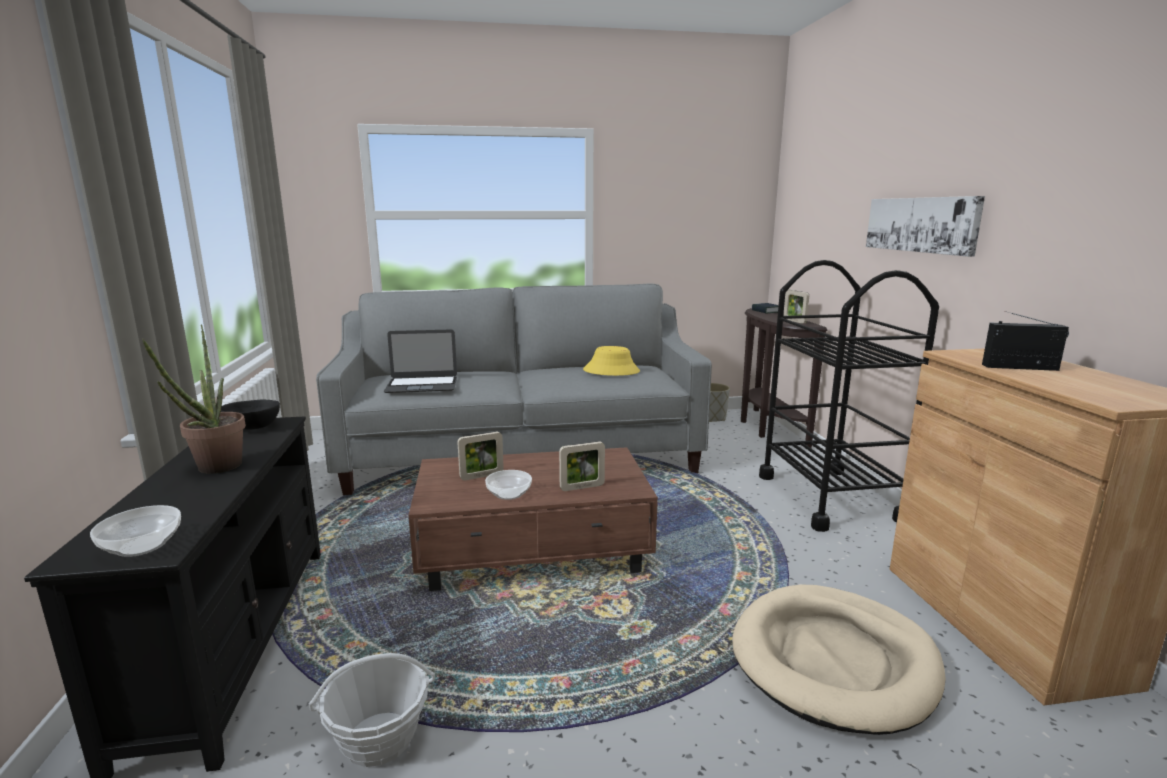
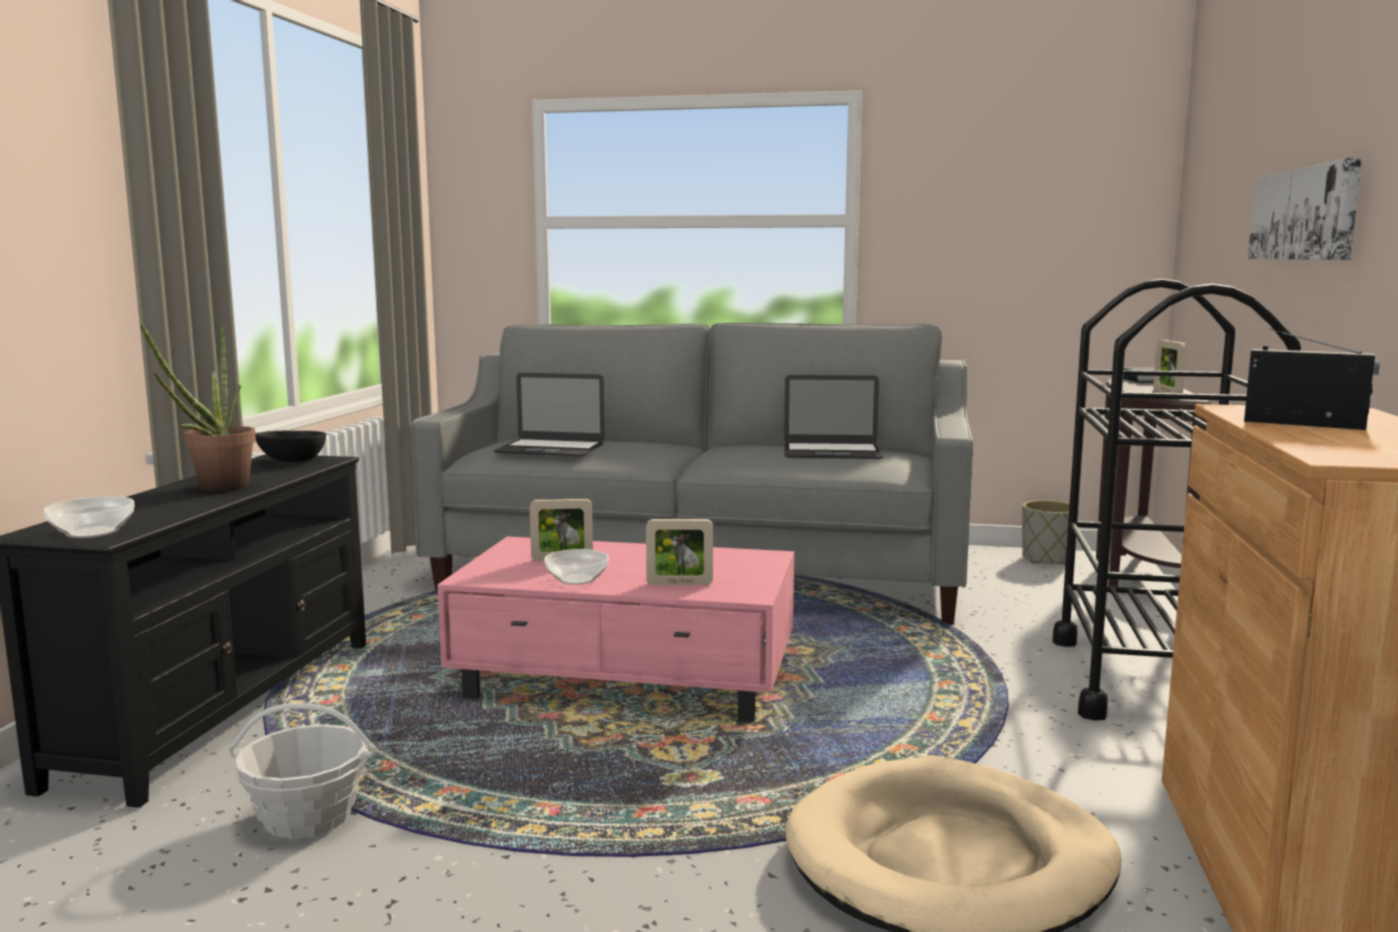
camera: 20 degrees right, 5 degrees down
(535, 551) = (629, 679): brown coffee table -> pink coffee table
(611, 371) = (832, 452): yellow hat -> laptop

